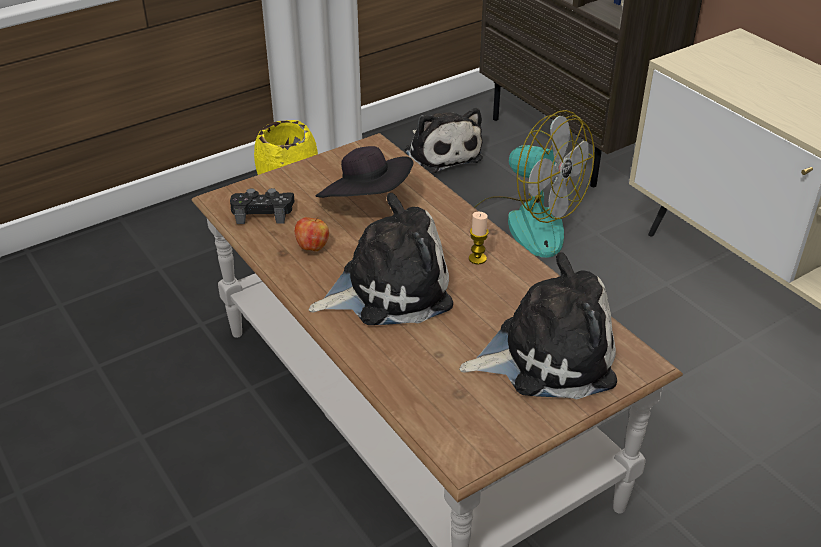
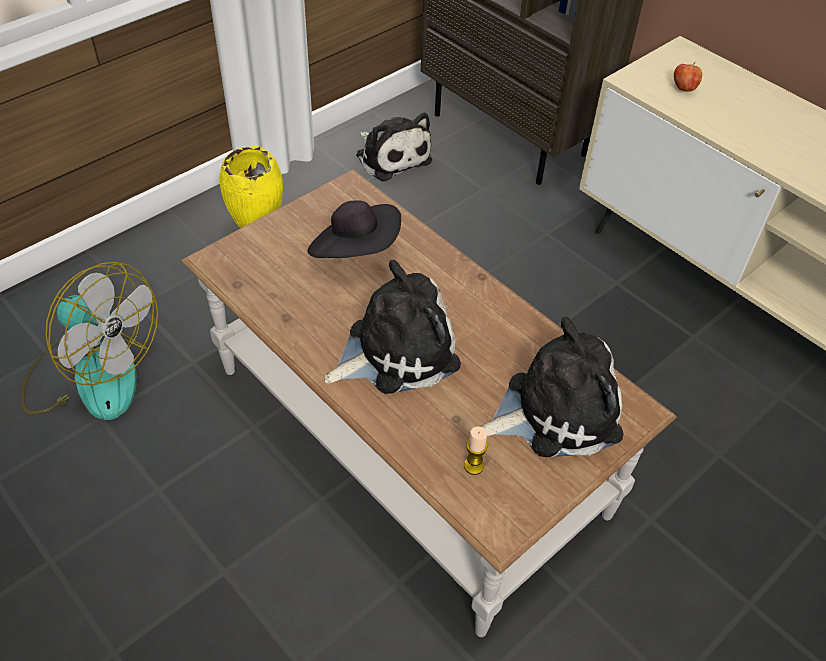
camera: 10 degrees left, 10 degrees up
(263, 212) = (257, 271): black game controller -> none
(312, 247) = (314, 309): apple -> apple (683, 88)
(477, 258) = (473, 309): candle -> candle (473, 466)
(521, 225) = (479, 230): fan -> fan (92, 374)

